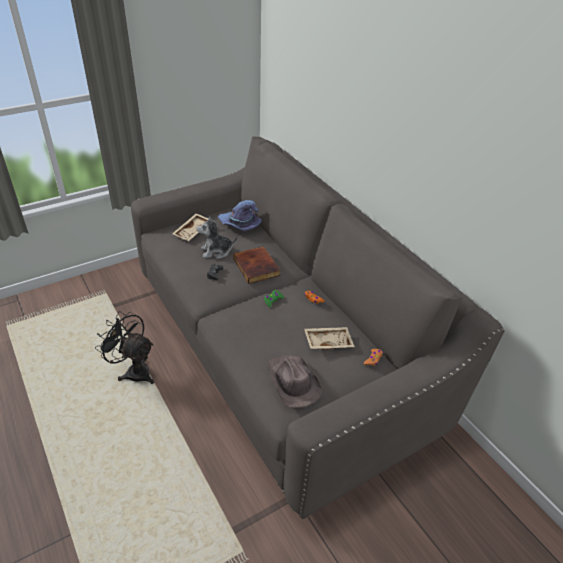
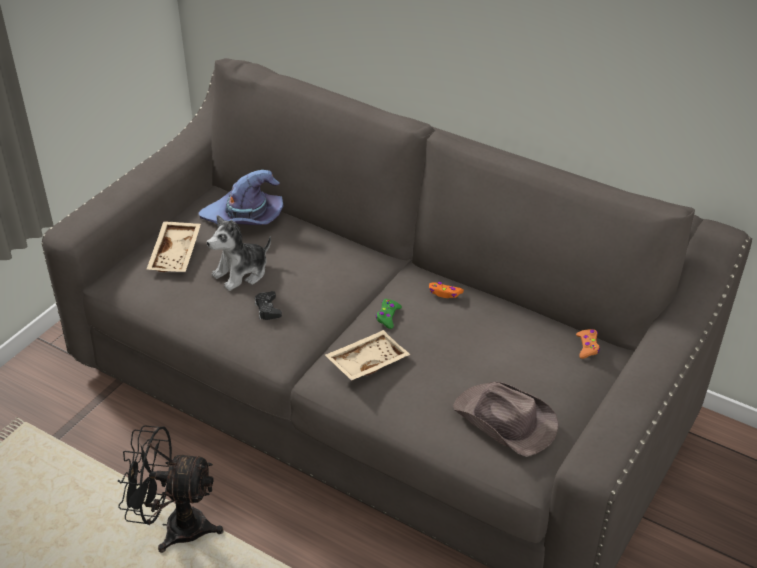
camera: 25 degrees left, 0 degrees up
(257, 267) = (325, 275): book -> none
(328, 341) = (511, 346): beige tray -> beige tray (366, 362)

